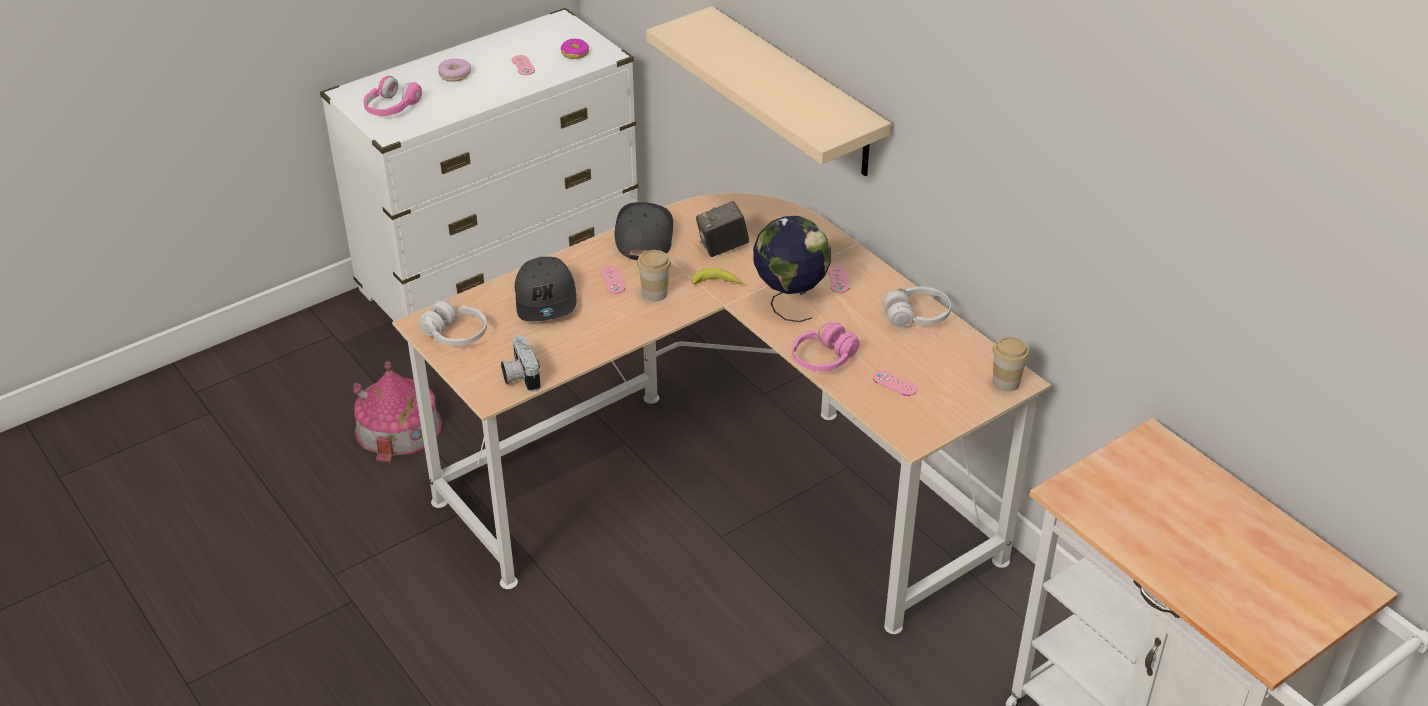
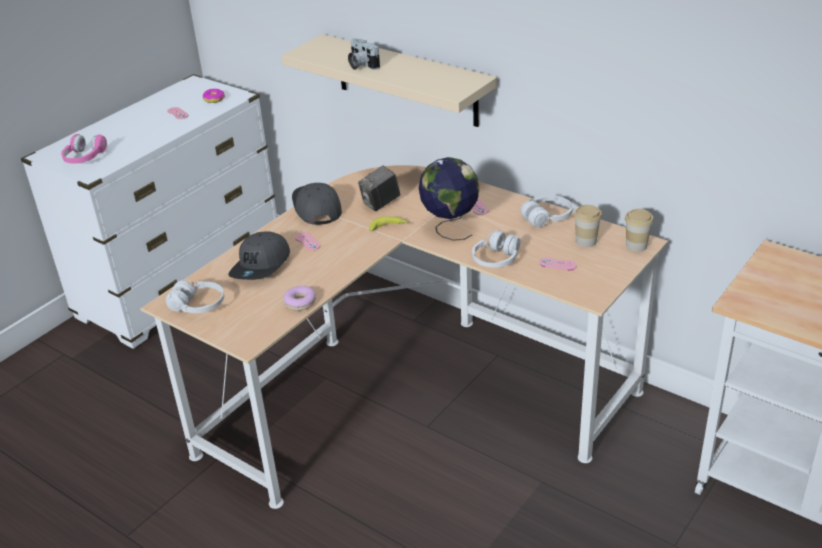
camera: 15 degrees left, 5 degrees down
(398, 427) = (141, 409): toy house -> none
(455, 74) = (127, 128): donut -> donut (300, 302)
(520, 376) = (265, 323): camera -> camera (361, 65)
(546, 300) = (261, 266): grey cap -> grey cap turned 45 degrees clockwise
(655, 293) = (345, 244): cup -> cup (586, 241)
(824, 358) = (496, 259): pink headphones -> white headphones

